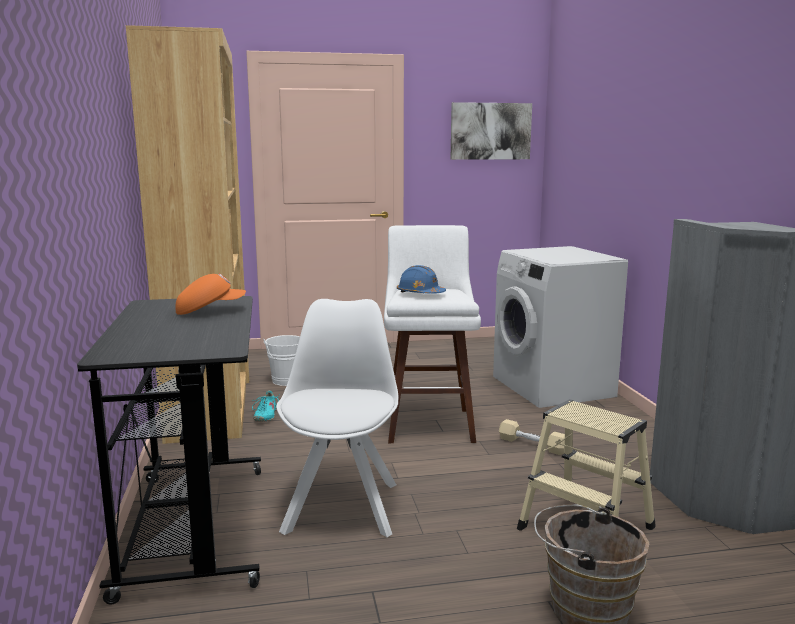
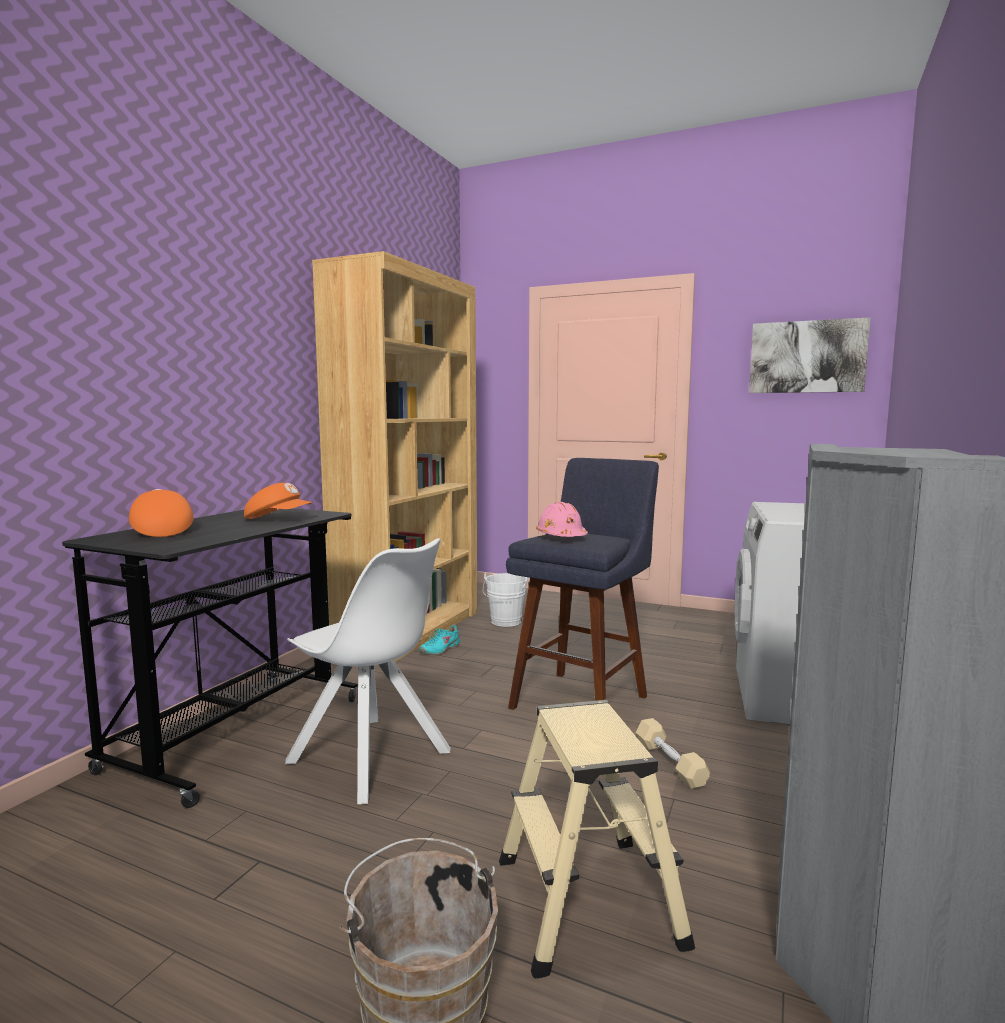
camera: 35 degrees right, 5 degrees down
(143, 339) = (161, 531): none -> orange cap
(343, 506) = (371, 758): white chair -> white chair turned 90 degrees clockwise
(420, 294) = (561, 537): blue hard hat -> pink hard hat
(429, 422) = (583, 698): white stool -> blue stool

